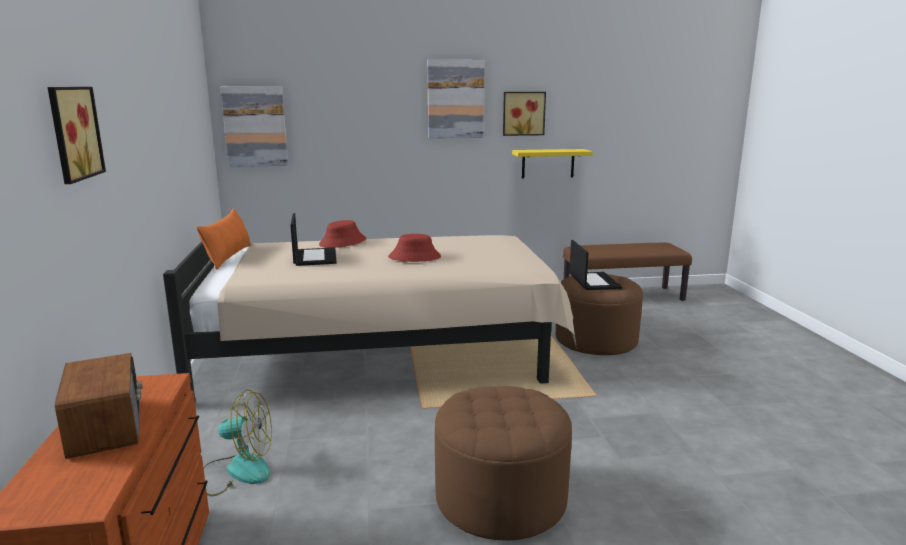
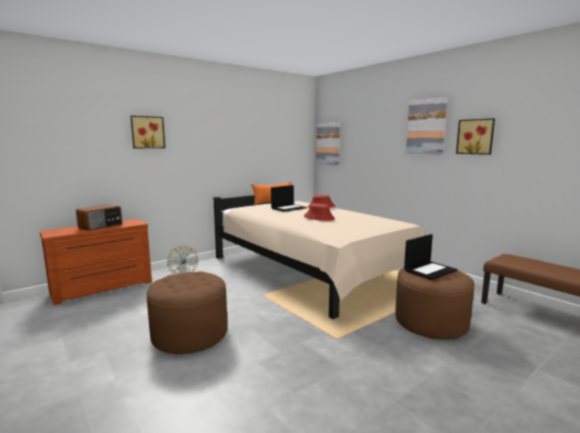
camera: 60 degrees right, 5 degrees down
(548, 163) = (494, 179): yellow shelf -> none

